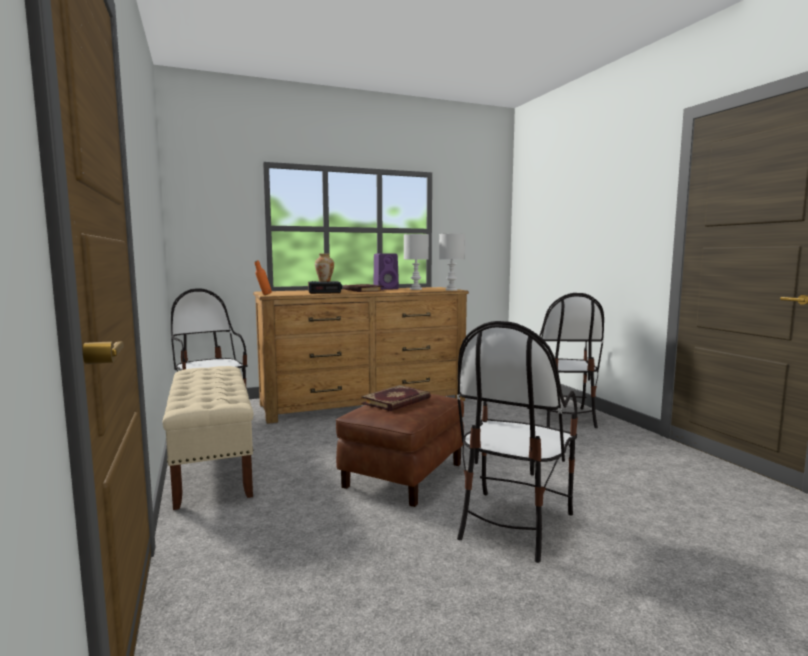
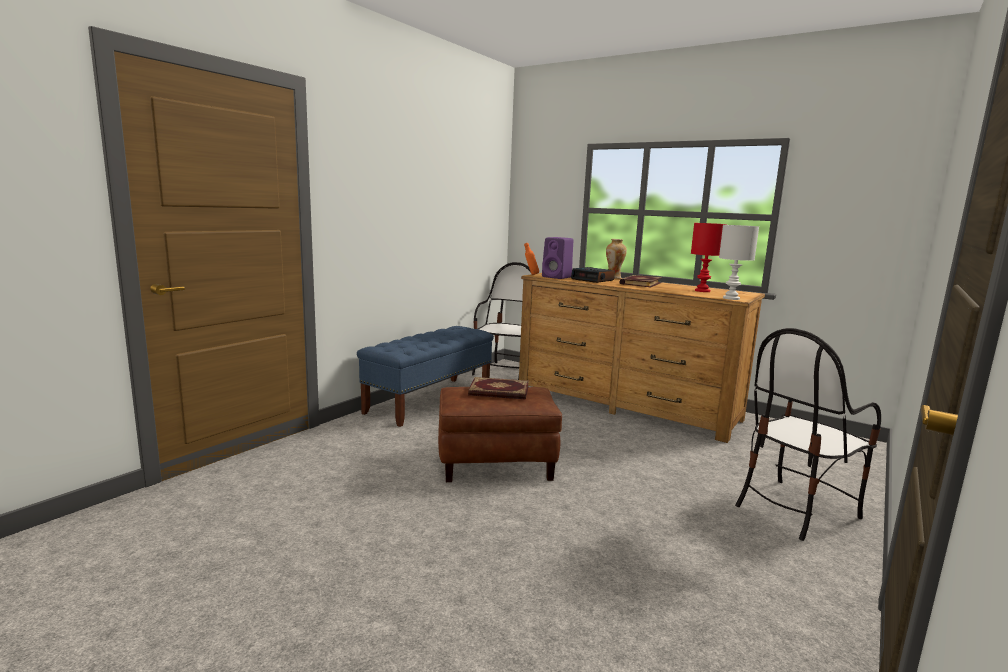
camera: 55 degrees right, 5 degrees up
(212, 464) = (430, 400): beige bench -> blue bench
(386, 288) = (678, 285): purple speaker -> purple speaker (557, 277)
(416, 289) = (703, 291): white table lamp -> red table lamp
(512, 523) = (463, 531): chair -> none

